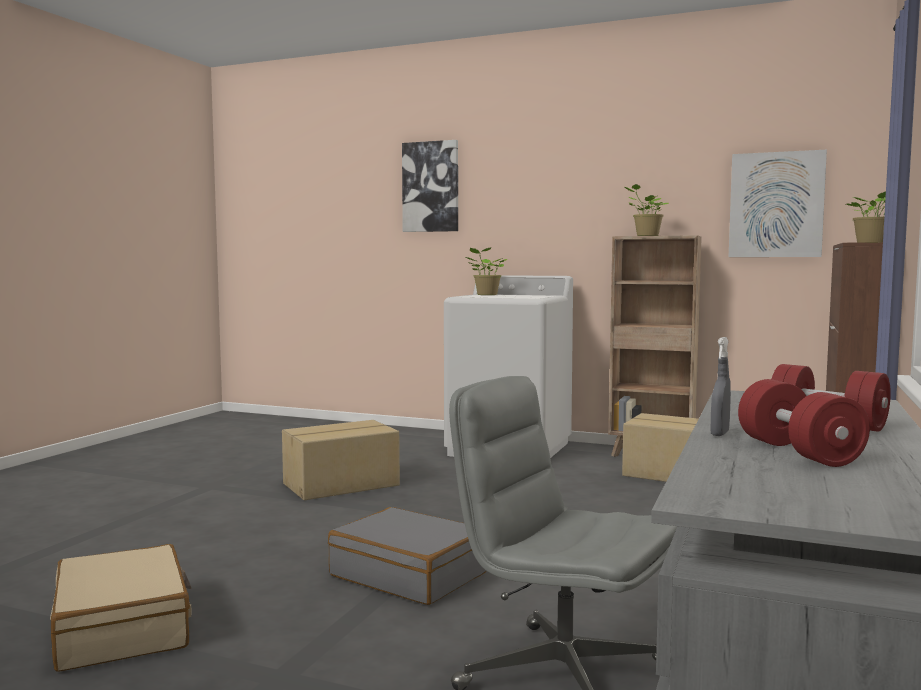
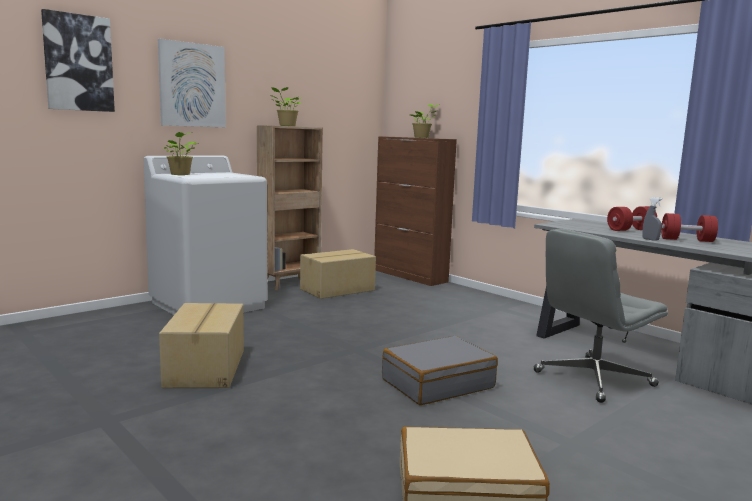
camera: 65 degrees left, 5 degrees up
(776, 205) = (339, 108): picture -> picture (192, 85)

